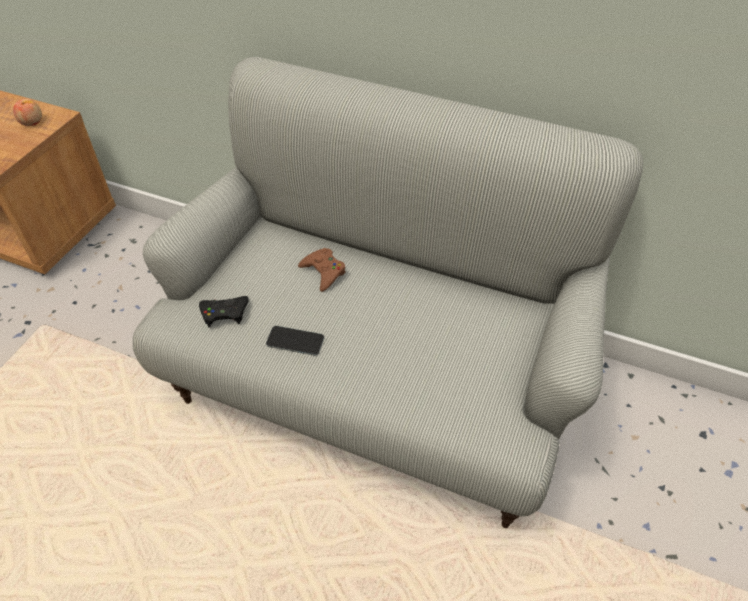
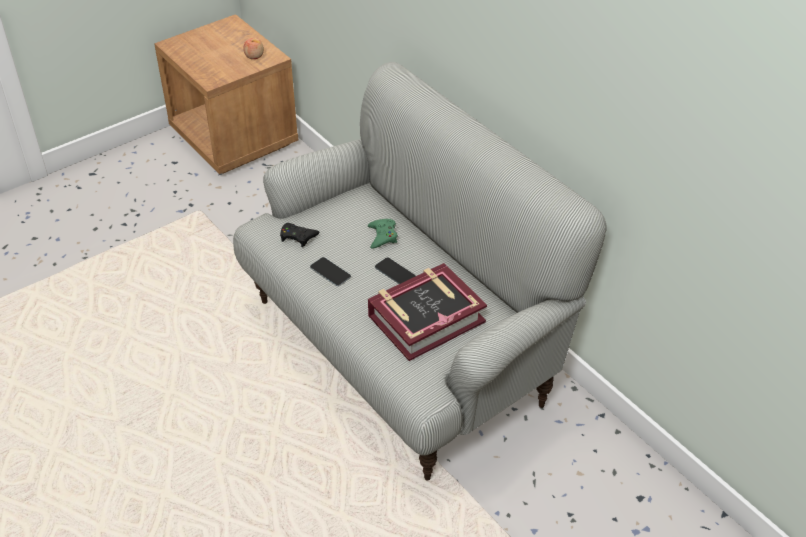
camera: 30 degrees right, 5 degrees down
(323, 272) = (382, 236): brown game controller -> green game controller
(370, 308) = (395, 272): none -> phone
(446, 349) = (426, 318): none -> book

